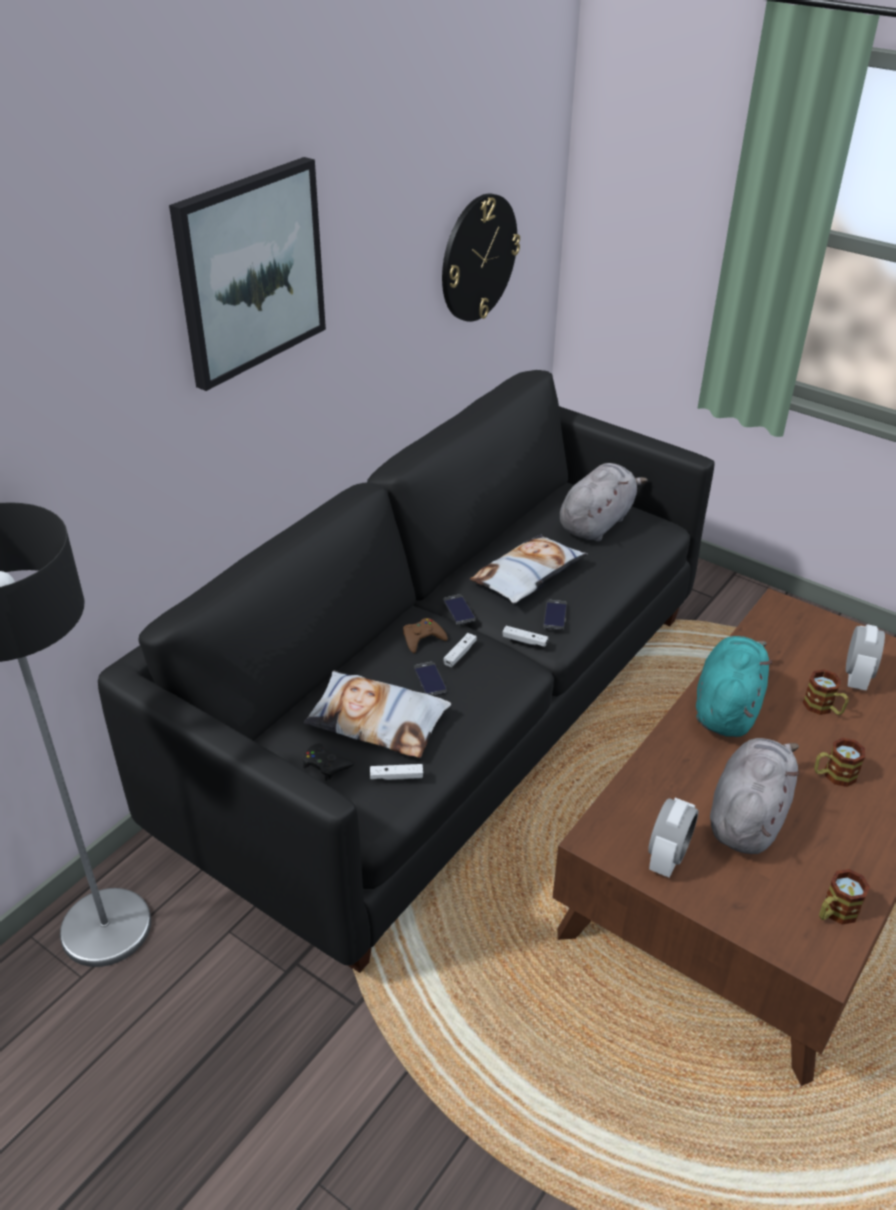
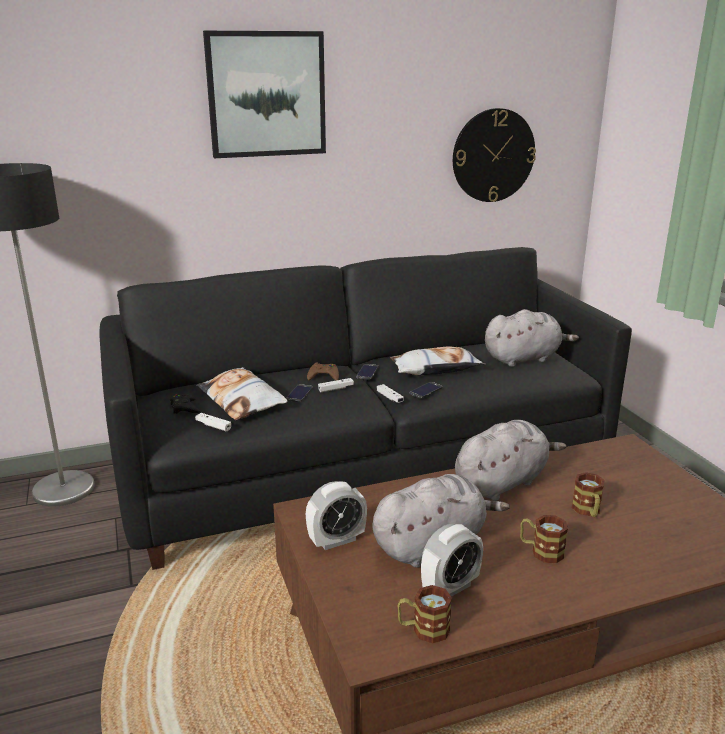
camera: 35 degrees right, 15 degrees down
(727, 707) = (502, 482): turquoise plush toy -> grey plush toy
(856, 678) = (645, 505): alarm clock -> alarm clock (450, 588)

